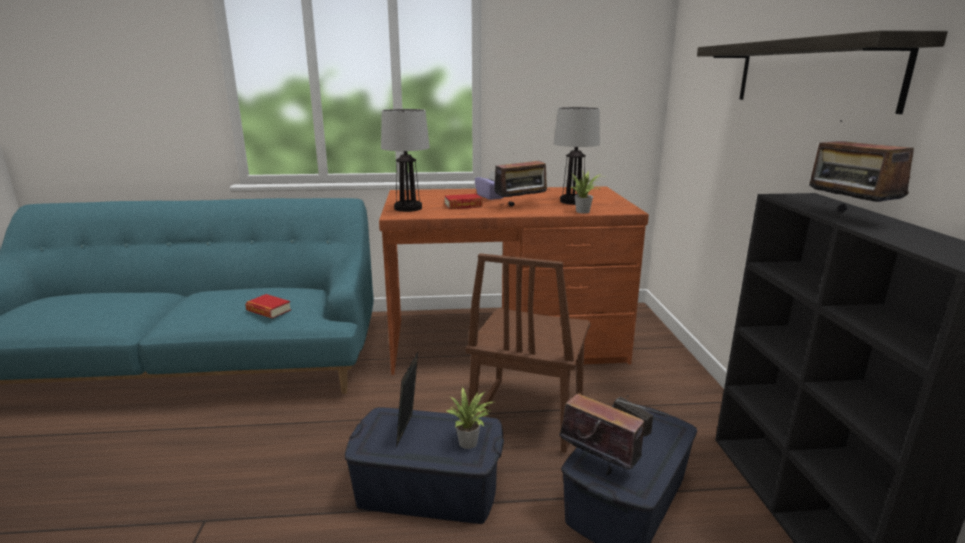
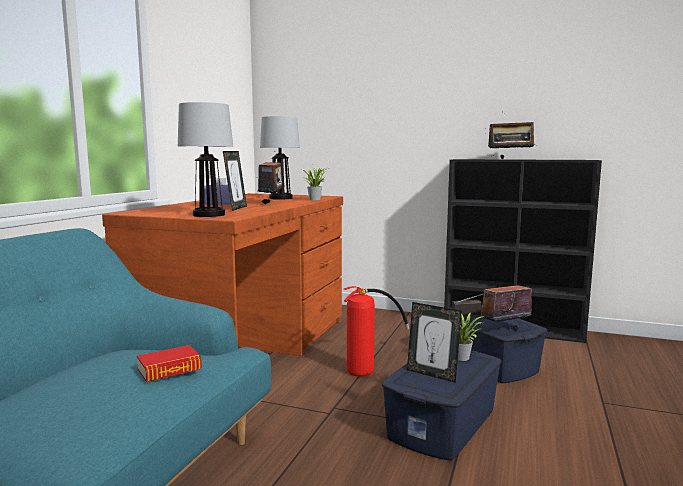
camera: 65 degrees left, 10 degrees down
(463, 206) = (236, 208): book -> picture frame
(526, 414) = (371, 367): brown chair -> fire extinguisher
(810, 73) = (430, 95): shelf -> none

